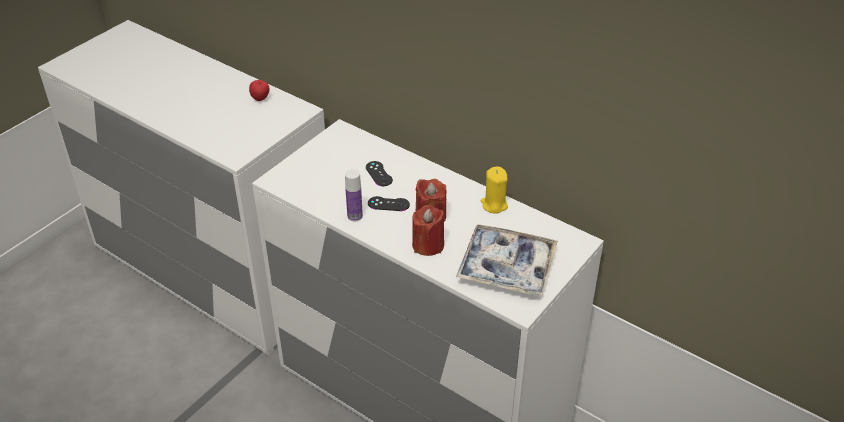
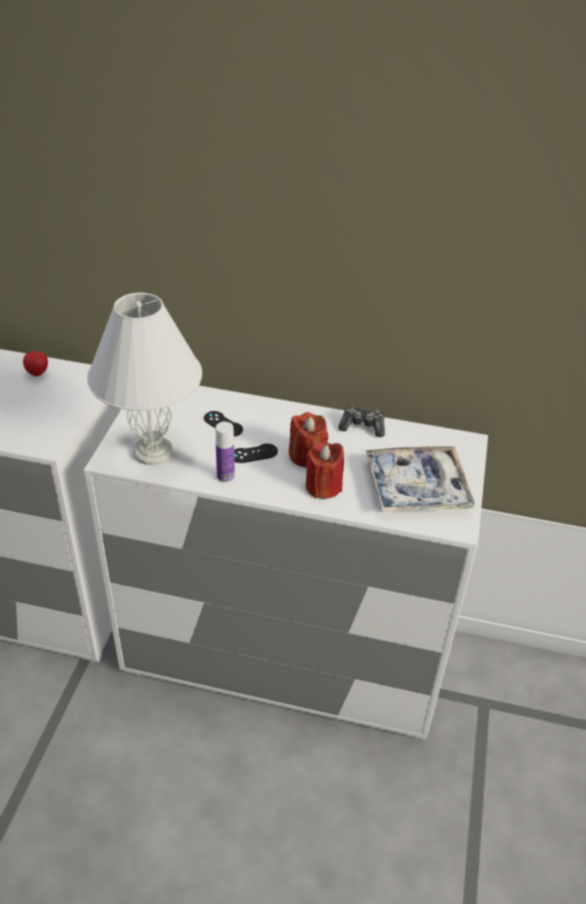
camera: 25 degrees left, 0 degrees up
(311, 182) = (153, 451): none -> white table lamp
(494, 205) = (362, 426): yellow candle -> game controller

